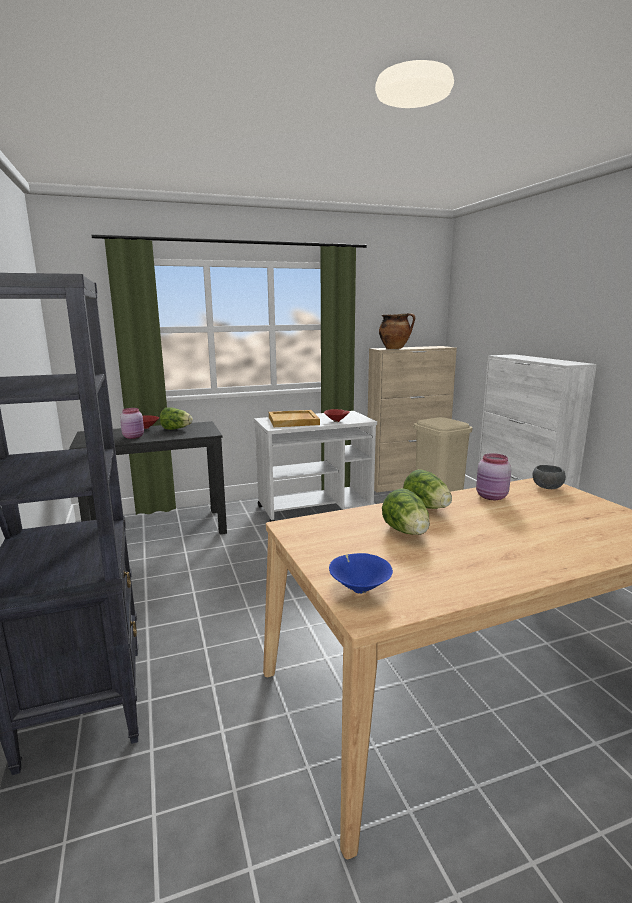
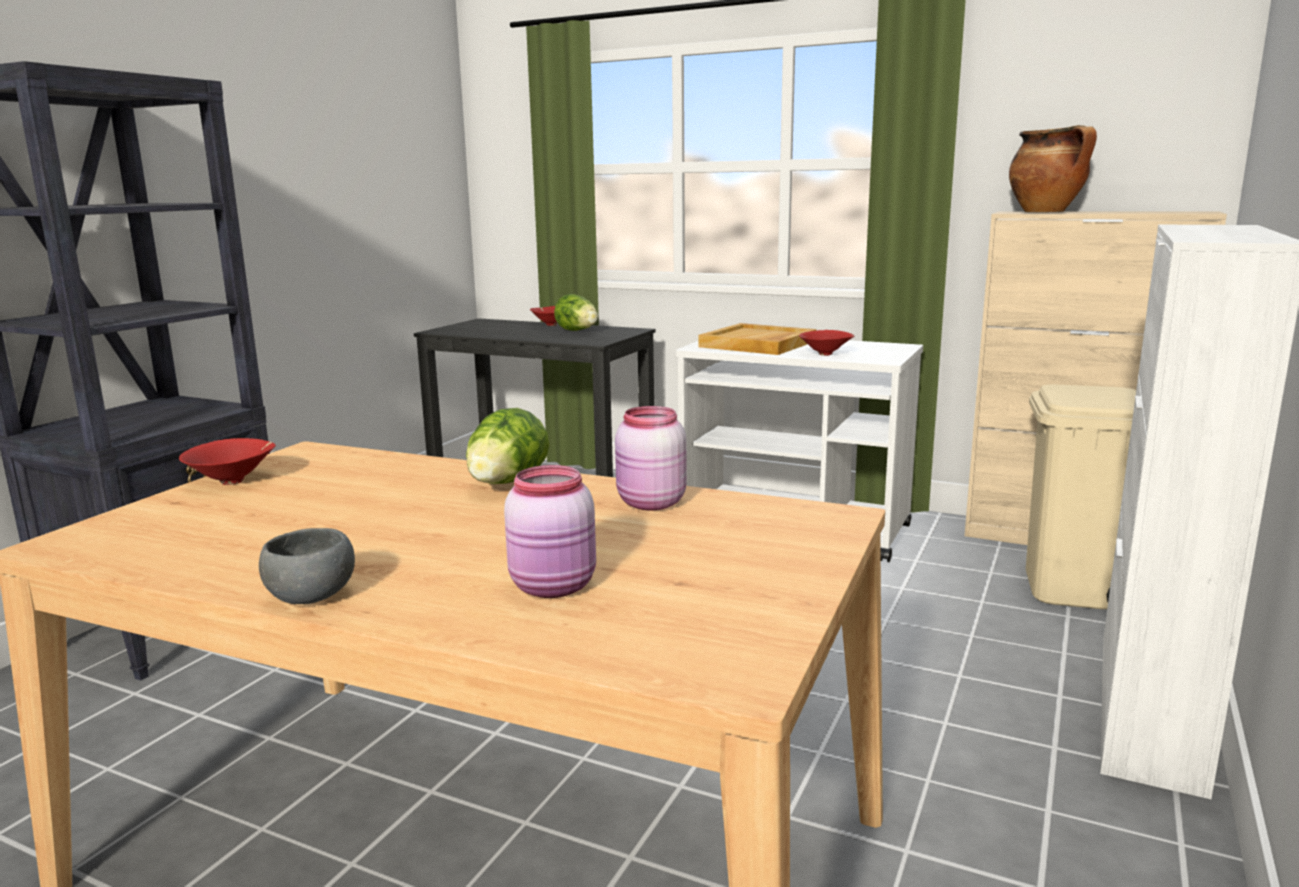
camera: 45 degrees right, 0 degrees up
(134, 437) = (506, 332): pink jar -> pink jar (555, 587)
(318, 552) = (234, 481): none -> red bowl
(359, 589) = (135, 523): blue bowl -> none
(407, 532) = (375, 498): lettuce -> none
(546, 487) = (808, 523): grey bowl -> grey bowl (312, 595)

